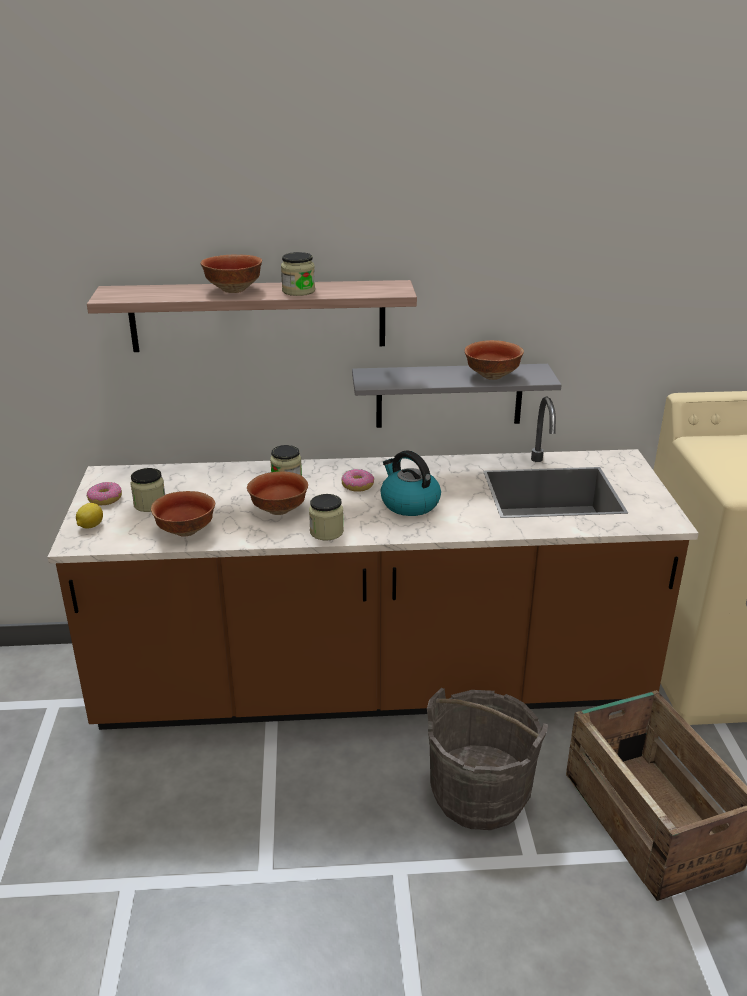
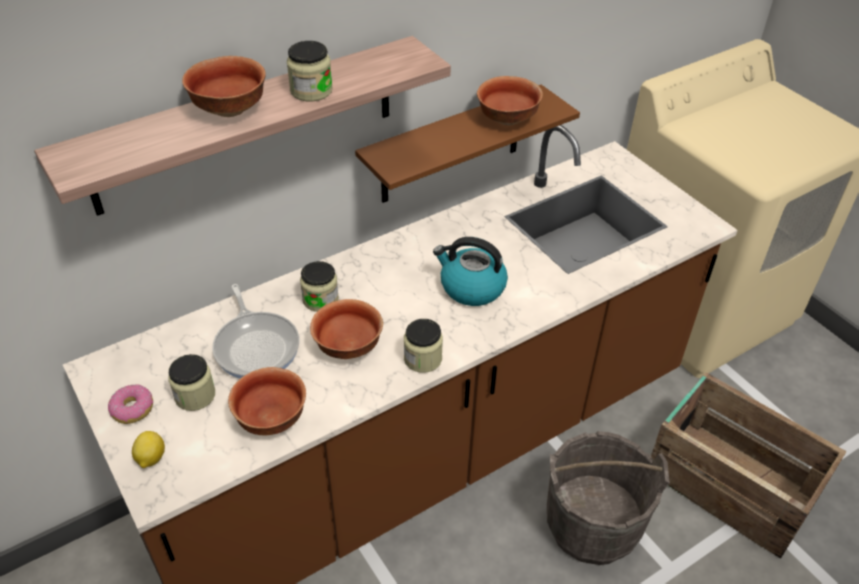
camera: 30 degrees left, 15 degrees up
(216, 491) = (256, 346): none -> frying pan
(358, 486) = (401, 281): donut -> none
(449, 395) = (451, 145): grey shelf -> brown shelf

